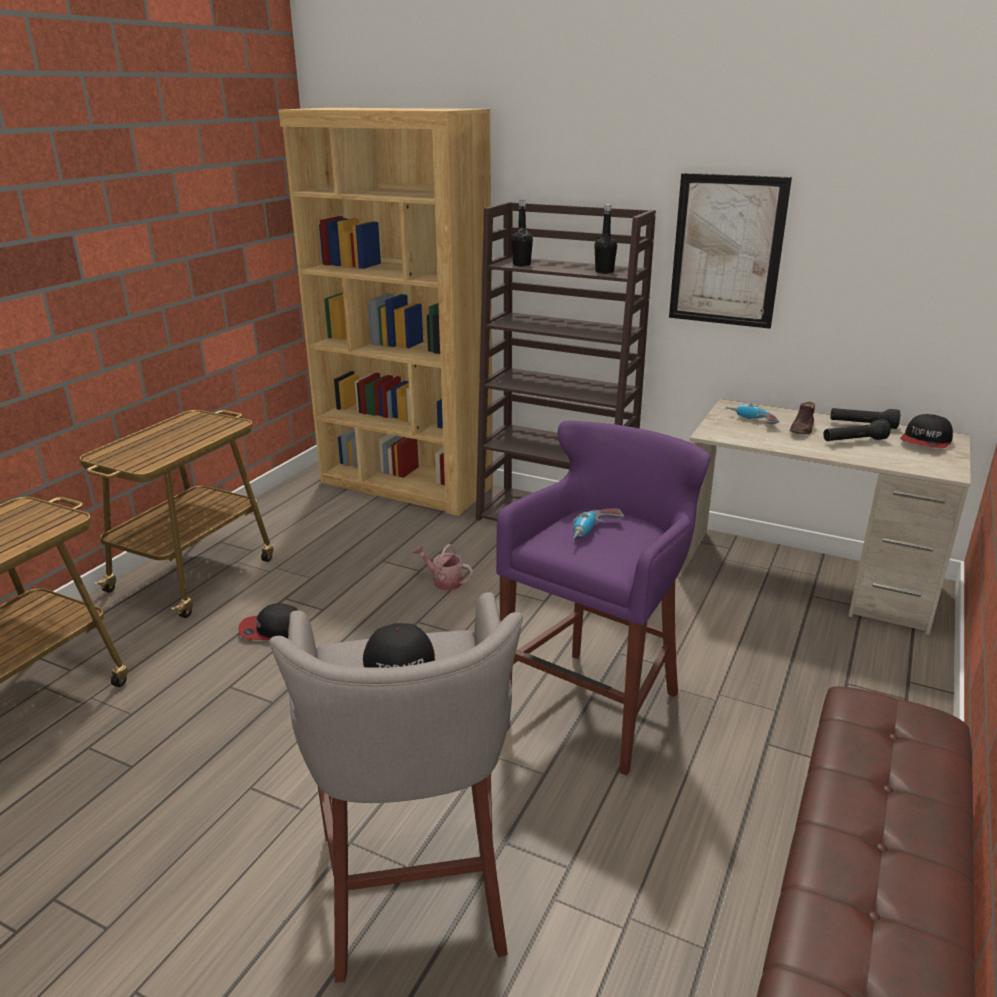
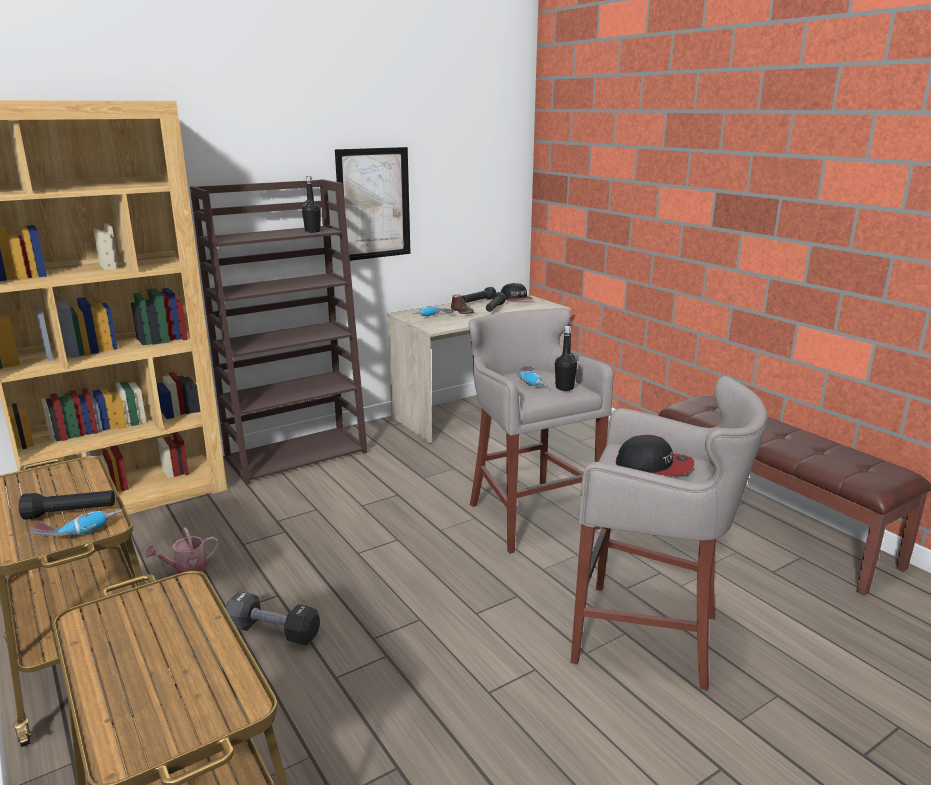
camera: 60 degrees left, 5 degrees down
(135, 461) = (79, 530): none -> power drill
(156, 449) = (71, 513): none -> black flashlight
(272, 630) = (273, 632): cap -> black dumbbell
(444, 581) = (316, 525): watering can -> watering can (186, 568)
(521, 265) = (239, 238): black bottle -> black bottle (564, 388)
(596, 704) = (529, 515): purple stool -> grey stool

